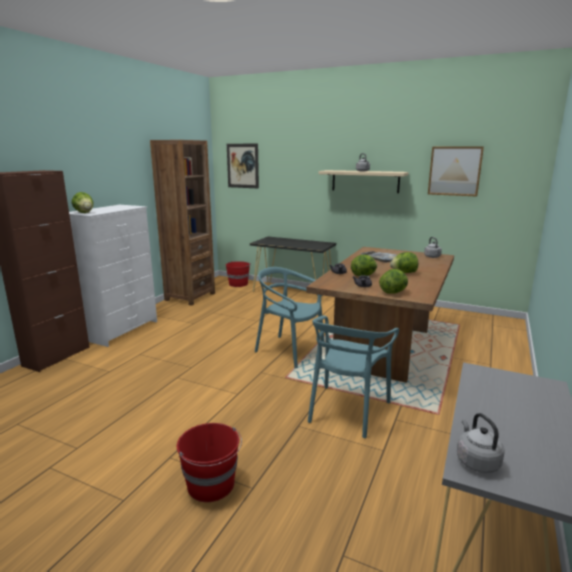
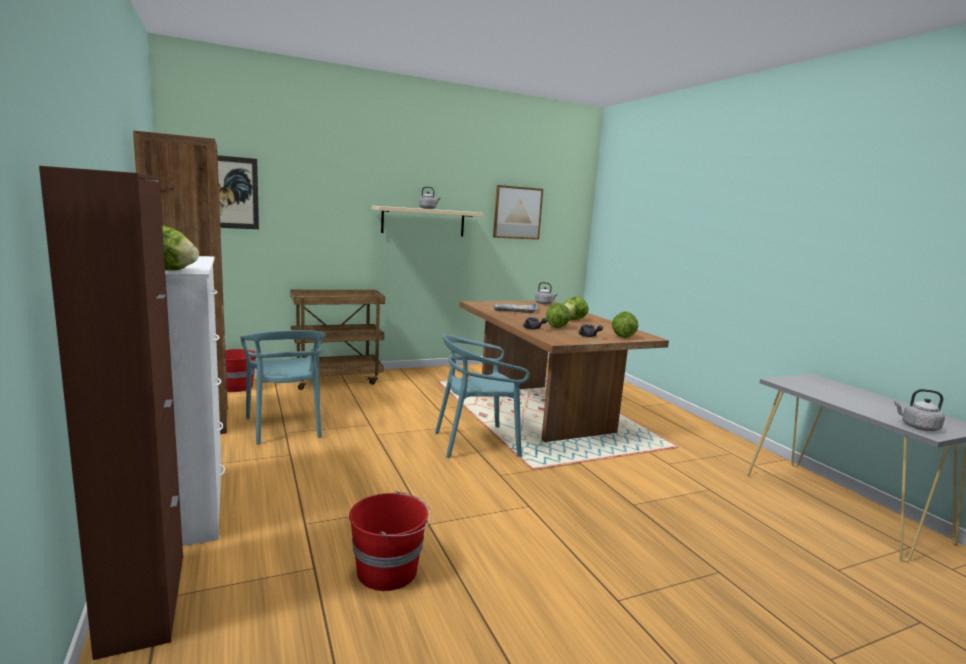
camera: 50 degrees left, 5 degrees down
(211, 484) = (696, 593): red bucket -> red bucket (388, 571)
(293, 292) = (337, 380): black console table -> brown cart
(347, 410) = (631, 473): turquoise chair -> turquoise chair (286, 426)

